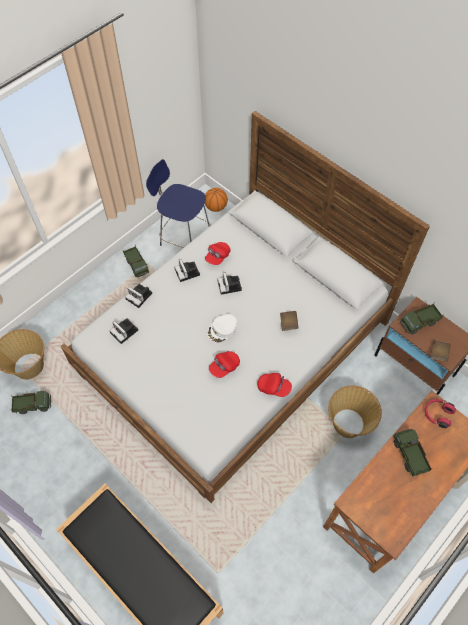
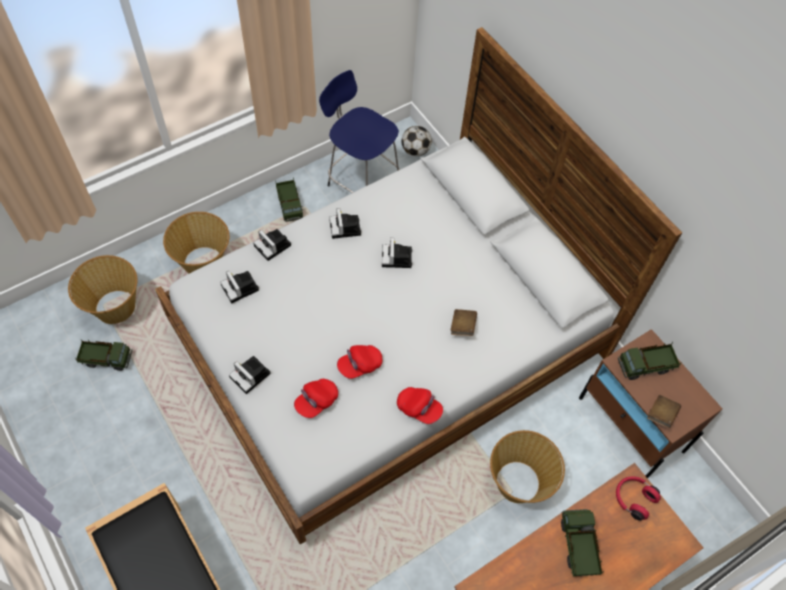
camera: 10 degrees right, 0 degrees up
(85, 320) = (203, 263): none -> basket
(150, 392) = (251, 376): none -> camera
(216, 207) = (415, 150): basketball -> football
(217, 257) = (391, 216): red cap -> red cap (316, 401)
(222, 330) = (371, 315): white cap -> none

